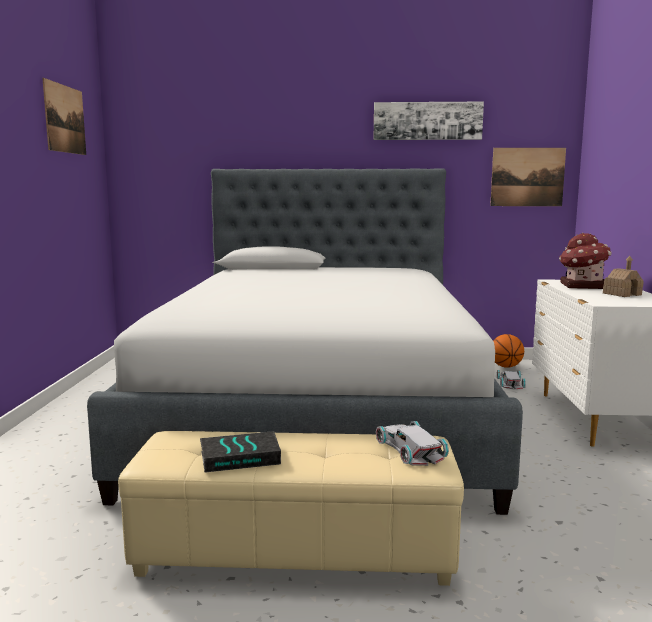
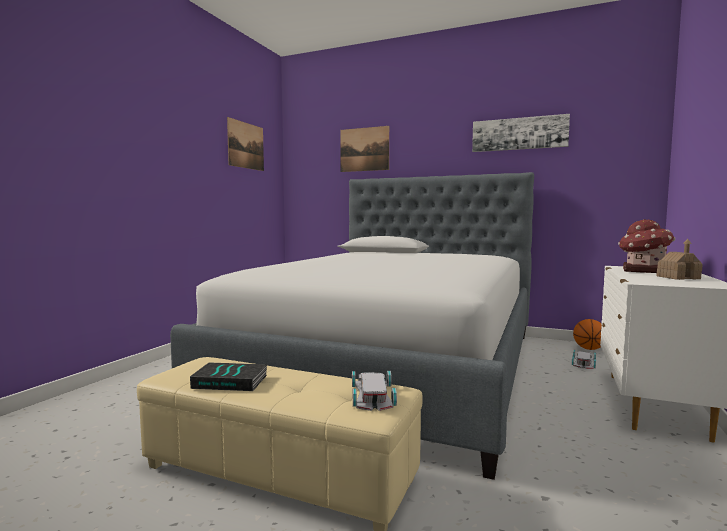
camera: 20 degrees right, 5 degrees down
(527, 177) = (614, 177): picture -> picture (364, 149)

